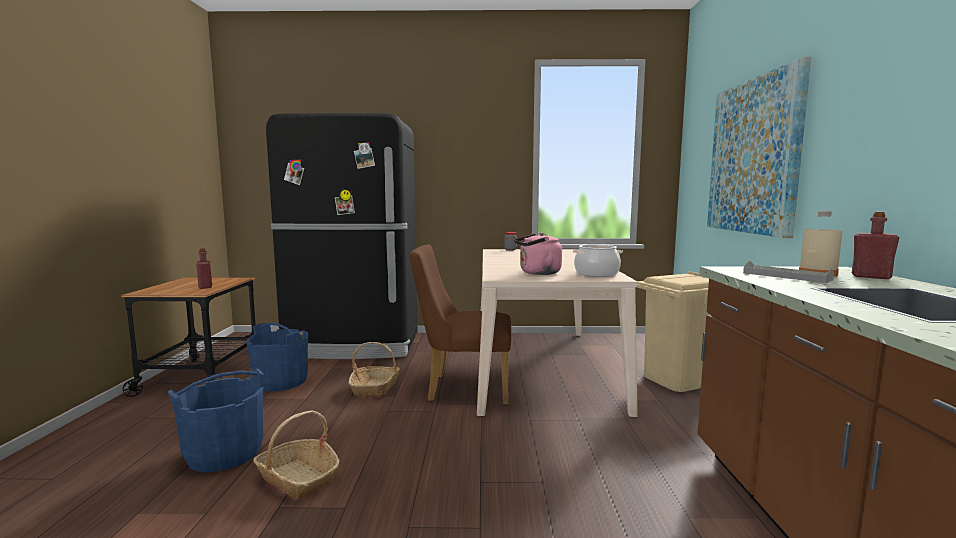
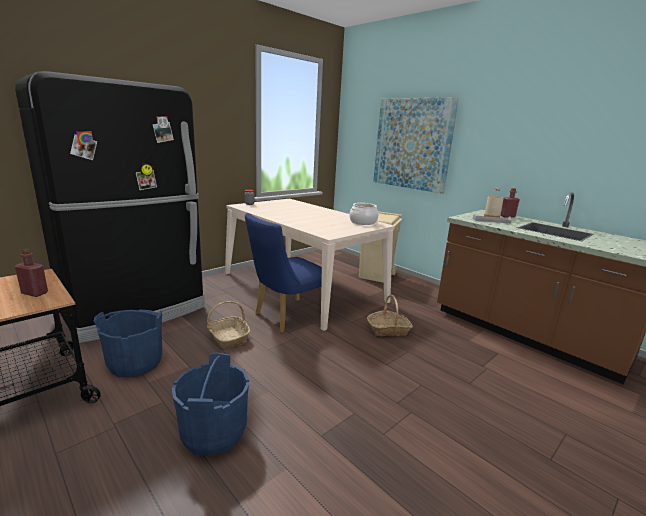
camera: 45 degrees left, 10 degrees up
(298, 478) = (299, 415): basket -> basket (388, 330)
(462, 389) = (286, 317): brown chair -> blue chair
(537, 273) = (335, 226): pink kettle -> none

